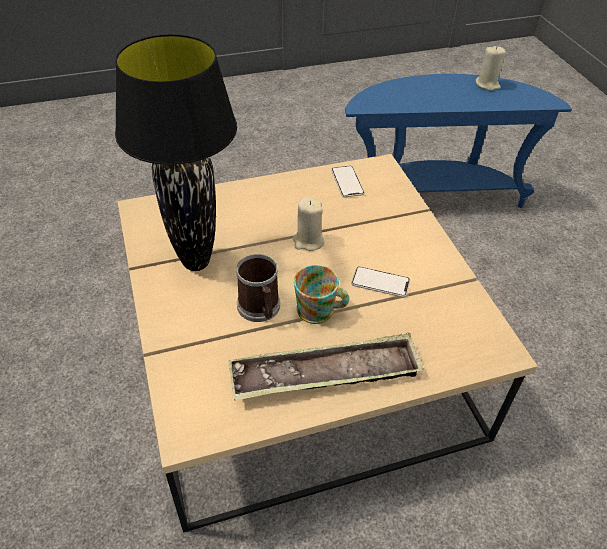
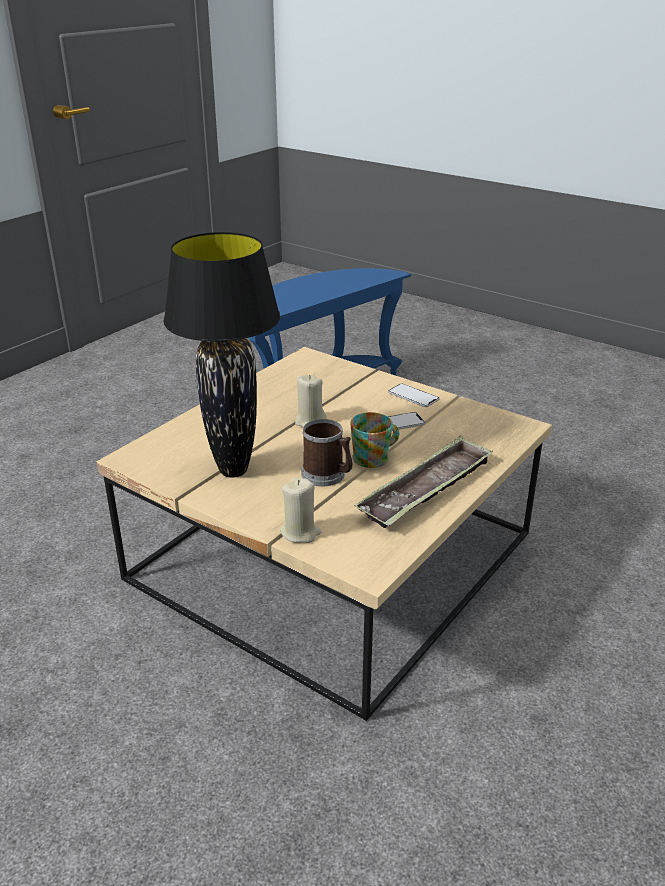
camera: 35 degrees left, 15 degrees down
(347, 182) = (292, 375): phone -> phone (413, 396)
(487, 84) = (333, 276): beige candle -> beige candle (300, 533)

